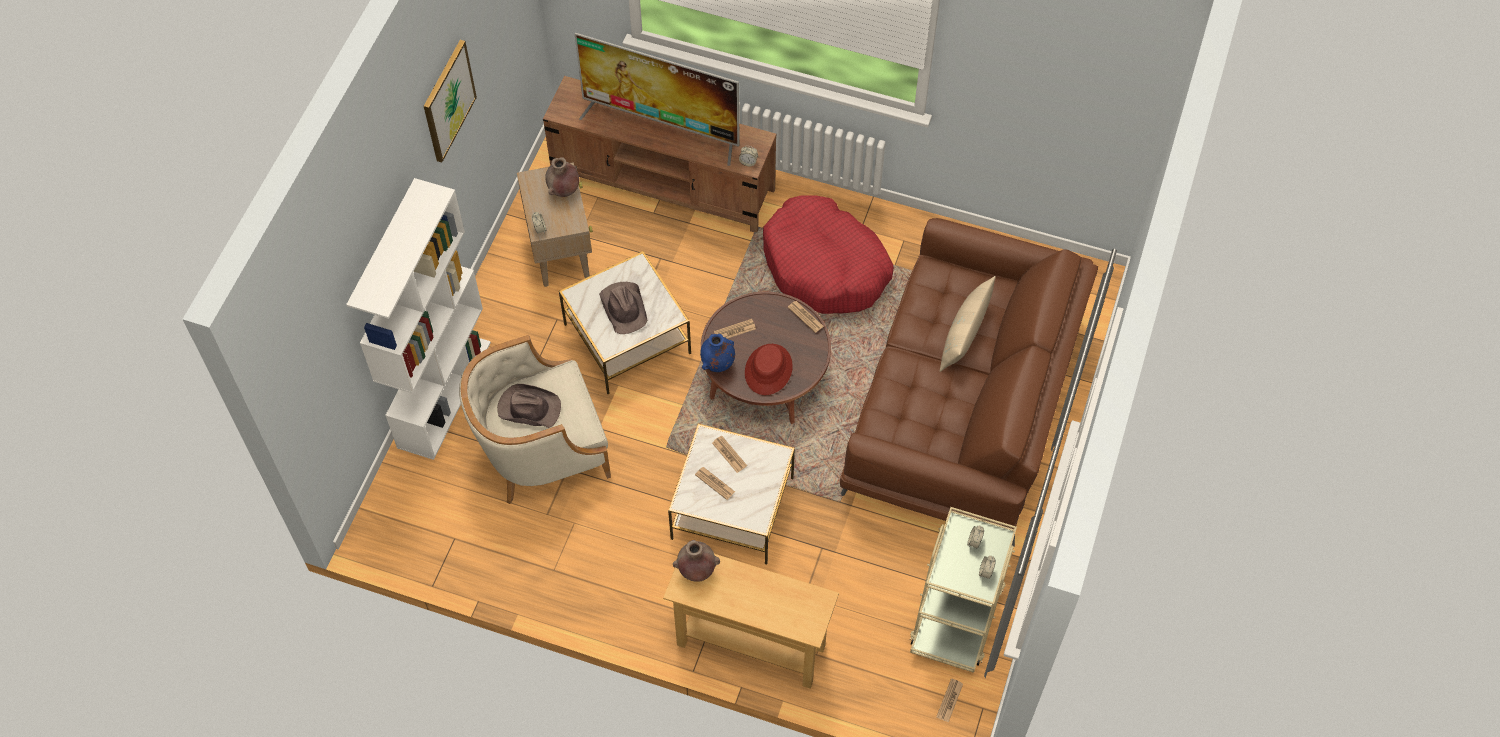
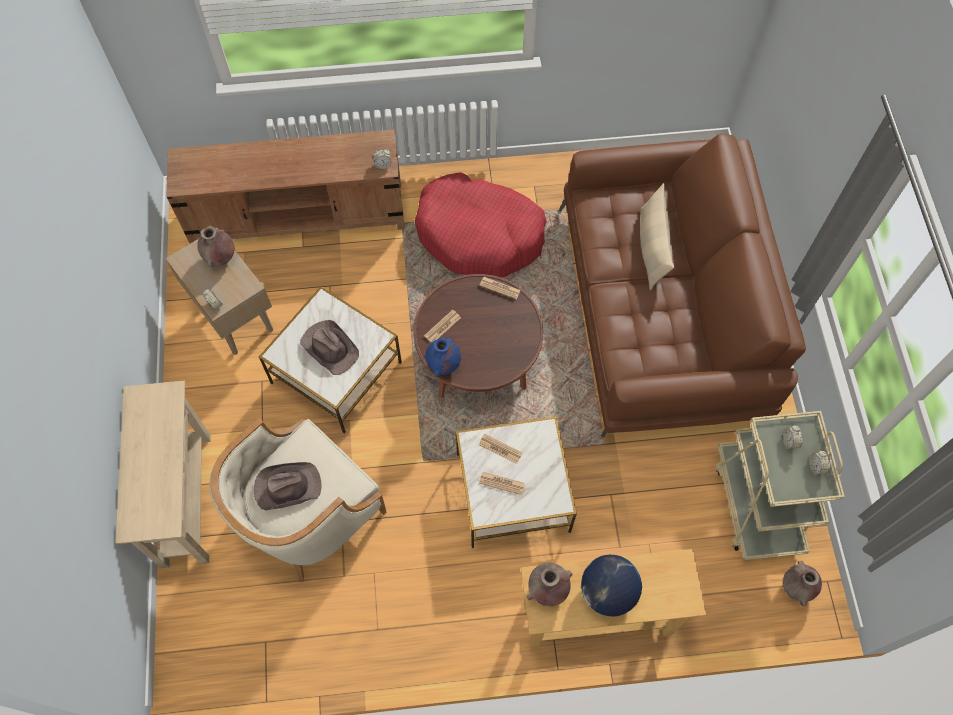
camera: 25 degrees left, 5 degrees up
(444, 393) = (186, 499): white bookcase -> beige console table
(448, 100) = (71, 209): picture -> none
(662, 126) = (285, 162): television -> none
(746, 594) = (607, 592): none -> globe
(768, 370) = (492, 351): red hat -> none
(949, 700) = (796, 587): newspaper -> brown vase

